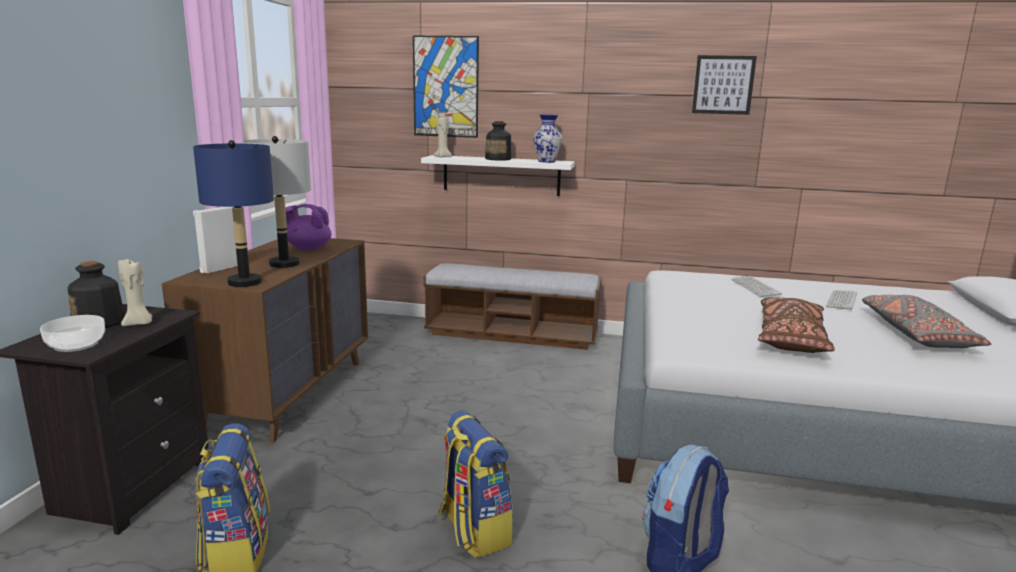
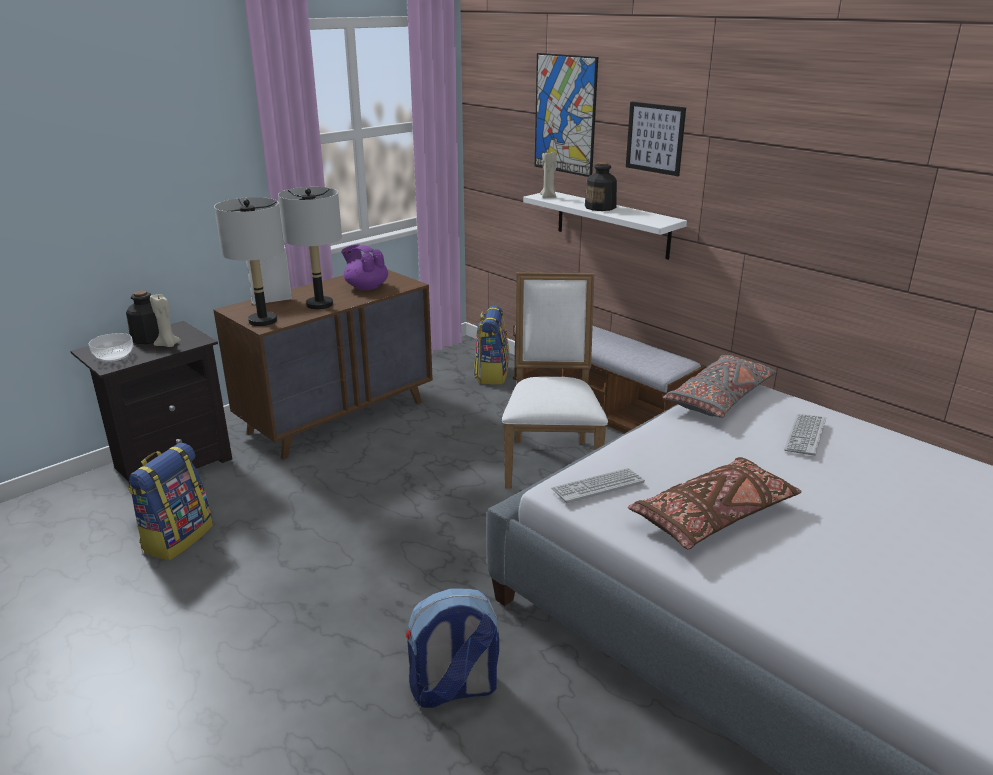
camera: 35 degrees right, 10 degrees up
(245, 282) = (263, 321): blue table lamp -> grey table lamp
(473, 530) = (330, 590): backpack -> backpack (491, 374)
(524, 376) = (551, 460): none -> white chair
(547, 161) = (645, 219): vase -> none
(723, 85) = (875, 143): picture -> picture (655, 138)
(841, 301) = (898, 487): keyboard -> keyboard (598, 486)
(915, 334) = (905, 566): grey pillow -> grey pillow (720, 398)

